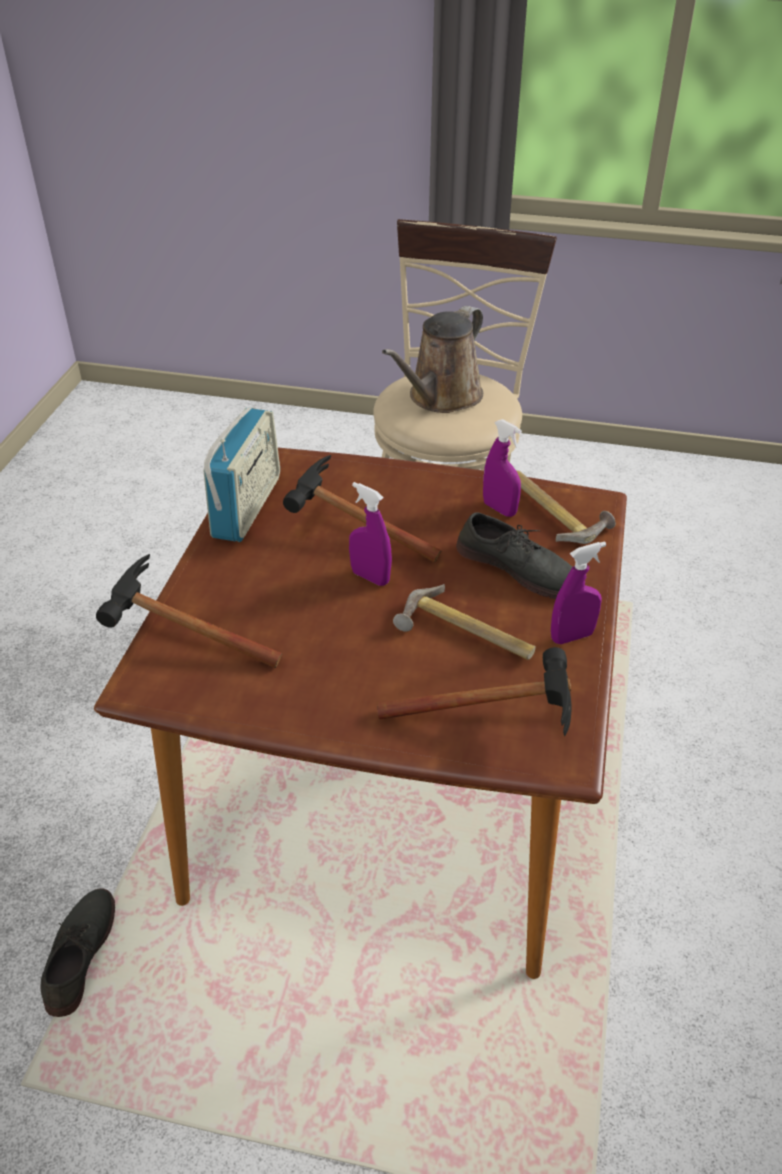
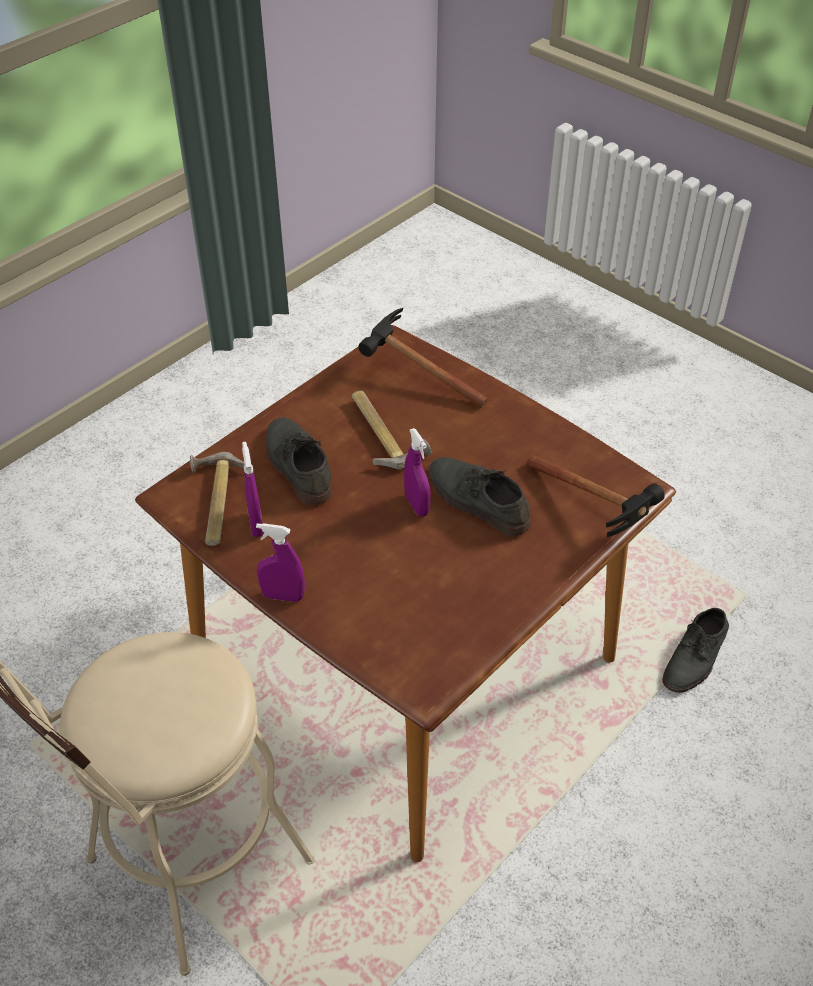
camera: 150 degrees left, 5 degrees up
(247, 507) = (476, 627): radio -> none
(313, 604) = (476, 501): none -> grey shoe
(348, 532) = (403, 556): hammer -> none
(441, 398) = (163, 703): brown watering can -> none
(572, 636) = (314, 403): purple spray bottle -> purple spray bottle (283, 596)

